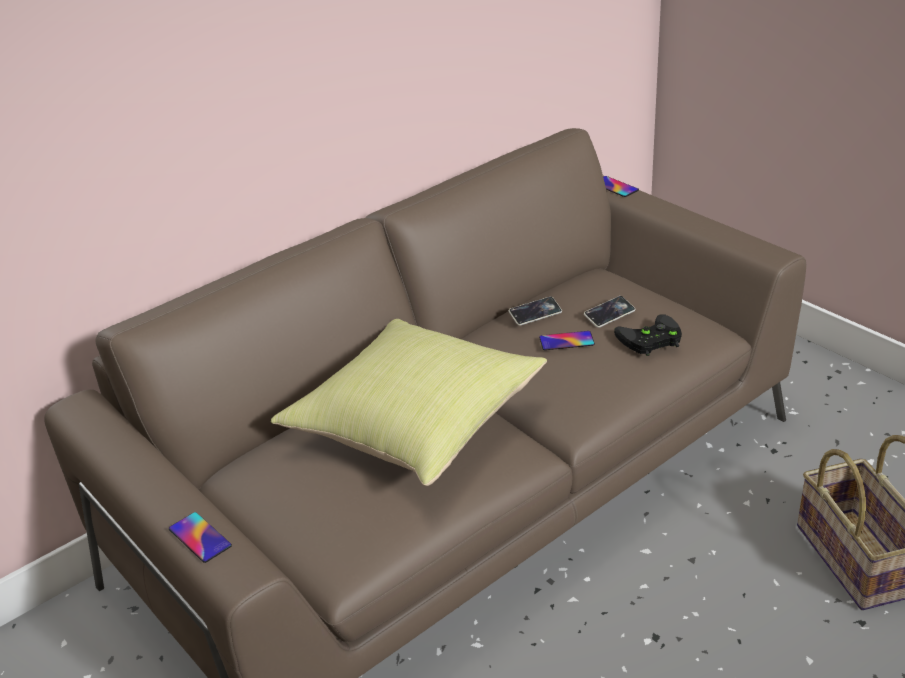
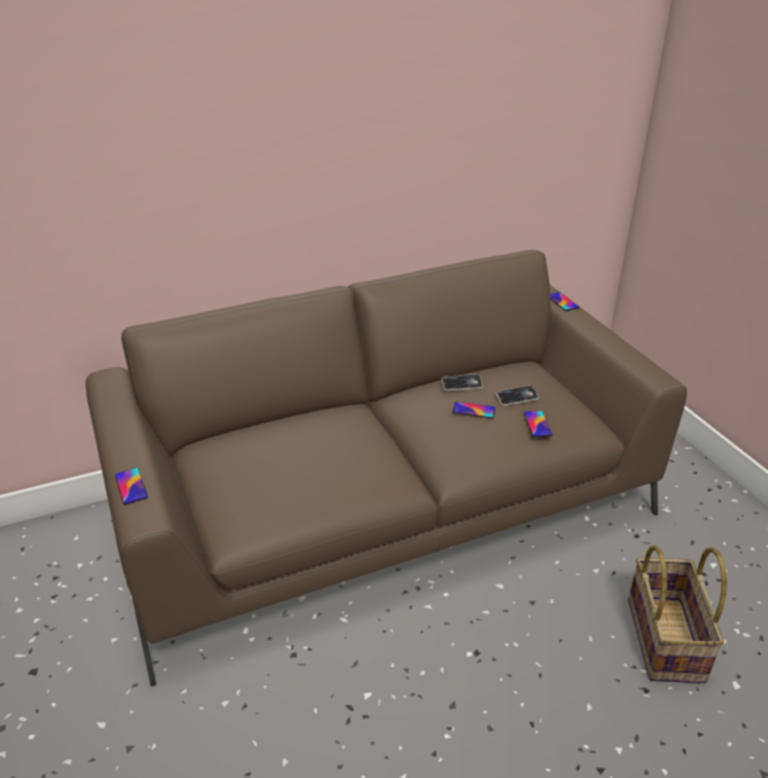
camera: 15 degrees right, 0 degrees up
(415, 425) = (333, 445): yellow pillow -> none
(649, 340) = (537, 424): black game controller -> phone

